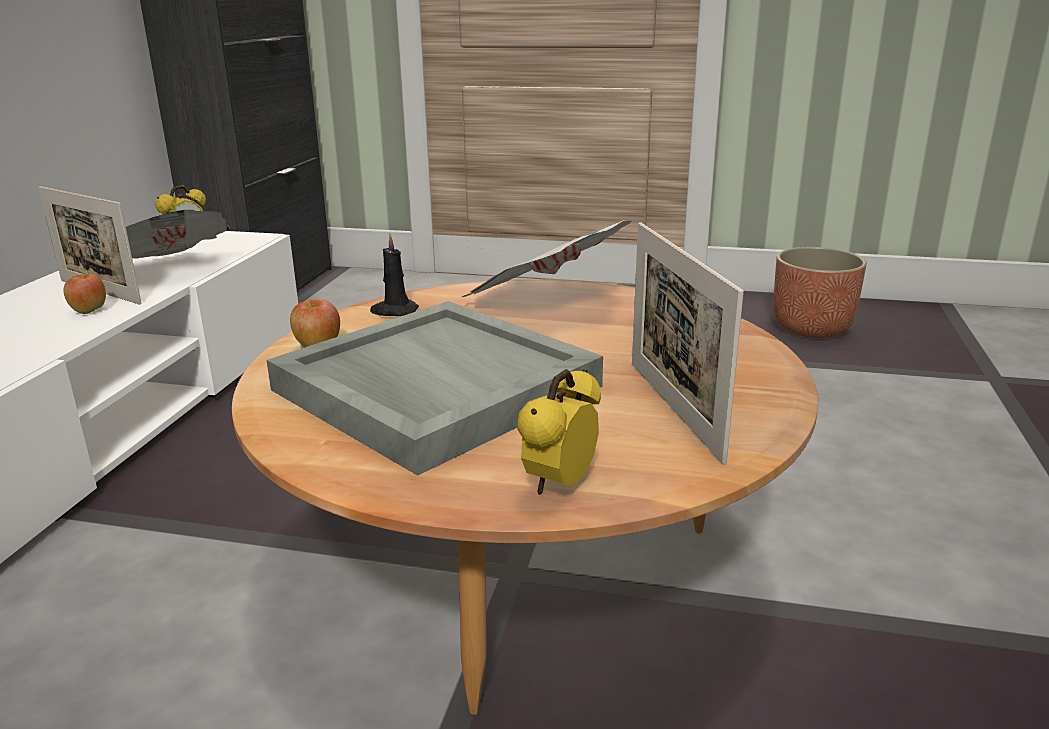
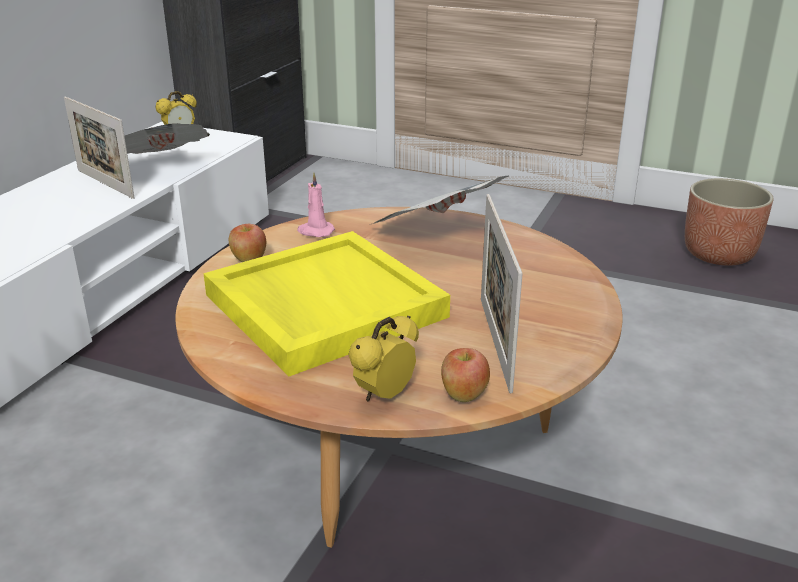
camera: 10 degrees right, 5 degrees up
(89, 311) = (95, 202): apple -> apple (463, 395)
(394, 311) = (315, 231): black candle -> pink candle
(433, 388) = (322, 305): grey tray -> yellow tray

